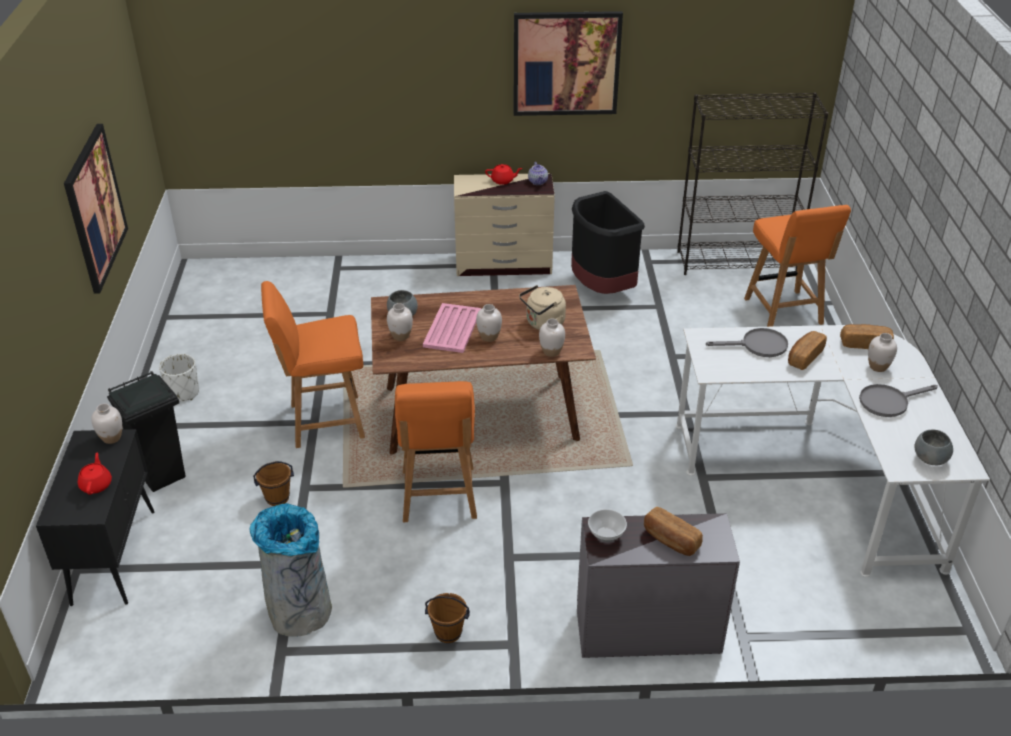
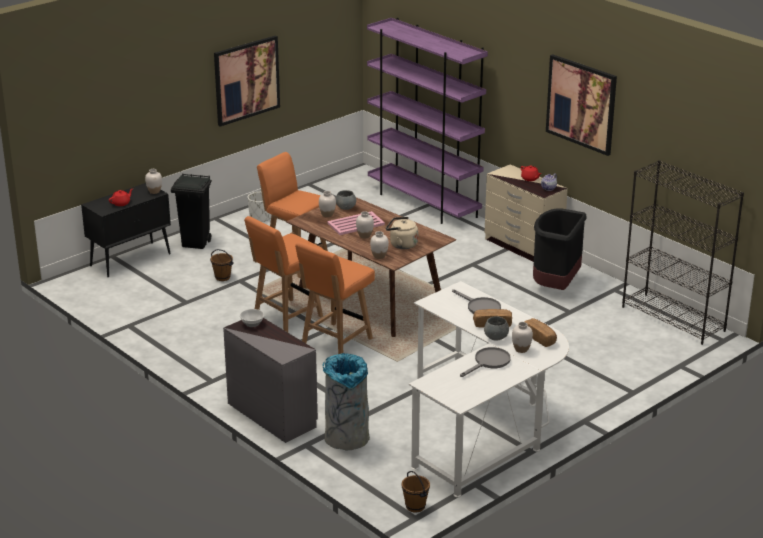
camera: 50 degrees right, 10 degrees down
(299, 612) = (157, 318): grey trash can -> grey trash can (346, 438)
(330, 271) = (423, 203): none -> purple bookcase
(448, 633) = (195, 361): brown bucket -> brown bucket (415, 506)
(670, 540) = (271, 341): bread -> none
(784, 312) = (642, 356): orange chair -> orange chair (335, 342)
(888, 401) = (489, 362): grey frying pan -> grey frying pan turned 105 degrees clockwise
(930, 458) = (450, 390): grey bowl -> grey bowl (496, 337)

